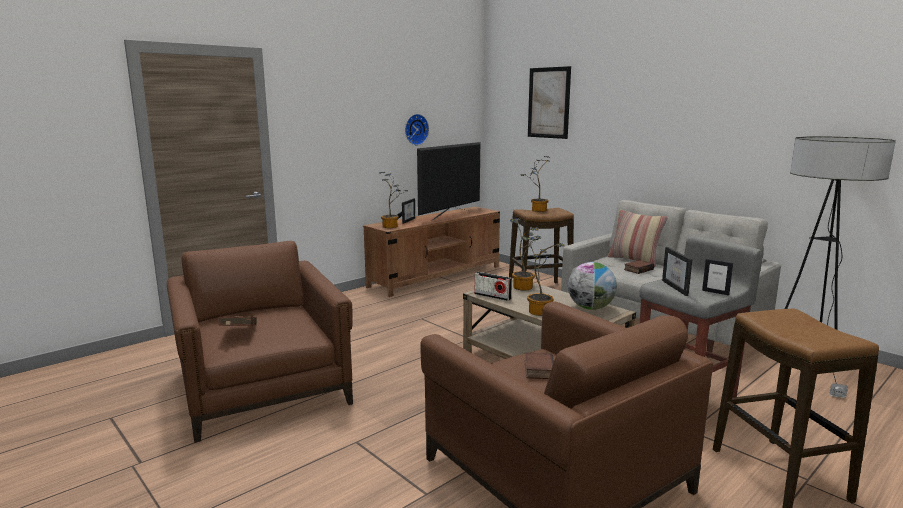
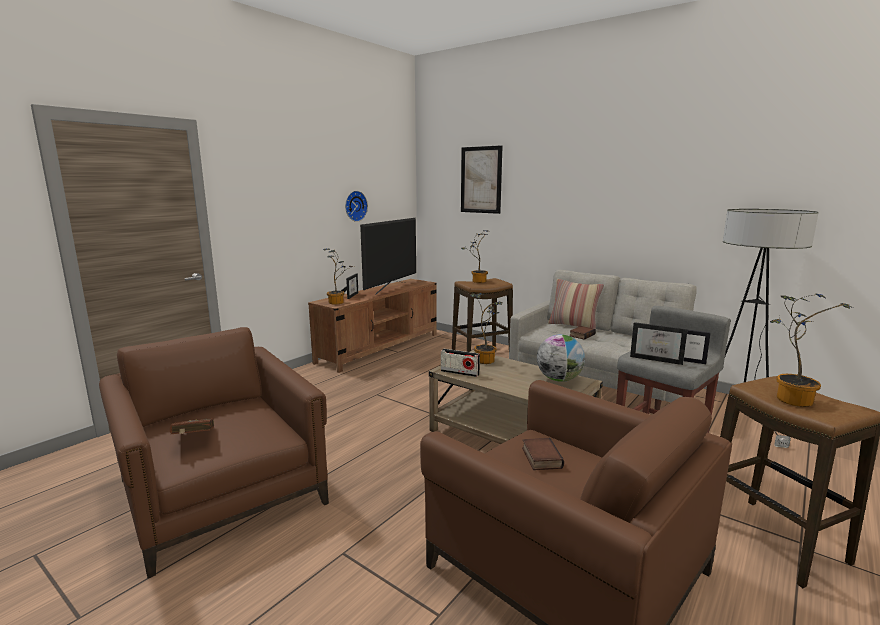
camera: 10 degrees left, 0 degrees up
(539, 310) = (512, 386): potted plant -> potted plant (790, 398)
(680, 288) = (657, 359): picture frame -> picture frame turned 45 degrees counterclockwise

